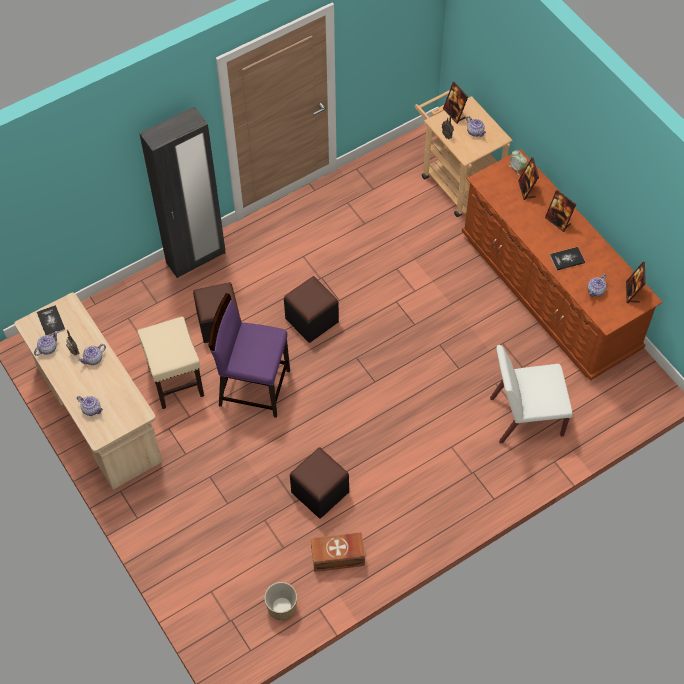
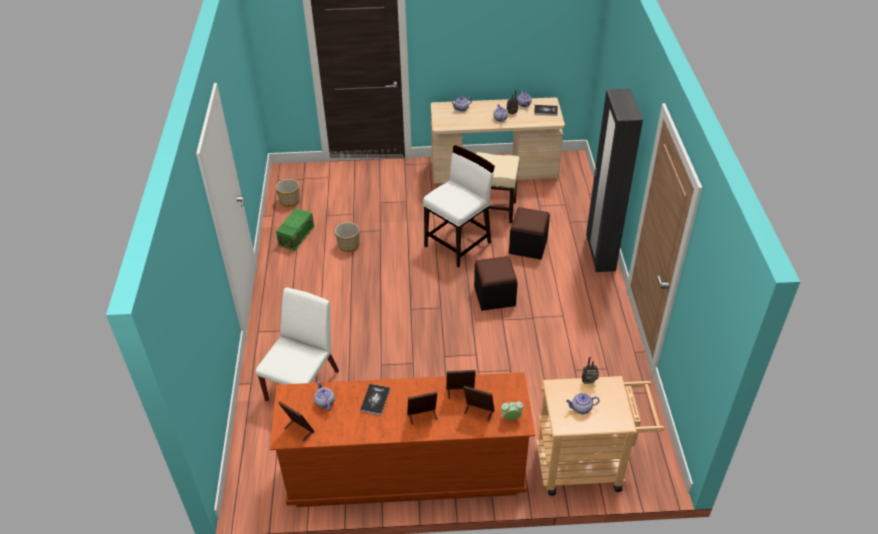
camera: 120 degrees right, 15 degrees down
(253, 387) = (458, 244): purple chair -> white chair
(320, 492) = (348, 245): black ottoman -> planter
(338, 557) = (295, 236): brown storage box -> green storage box
(454, 114) = (616, 402): picture frame -> picture frame (460, 392)

